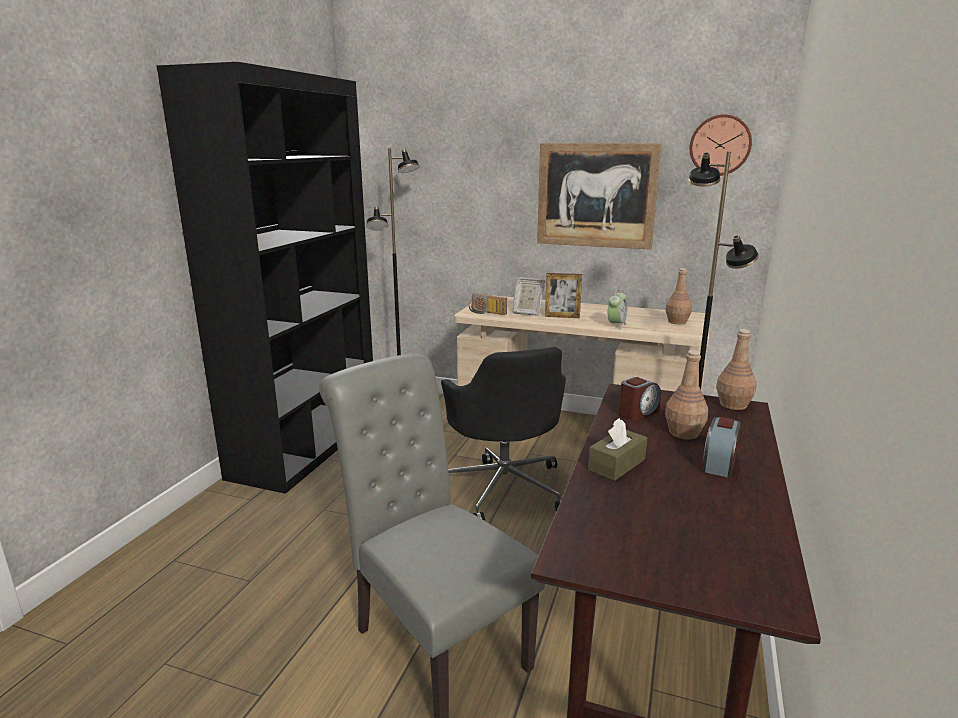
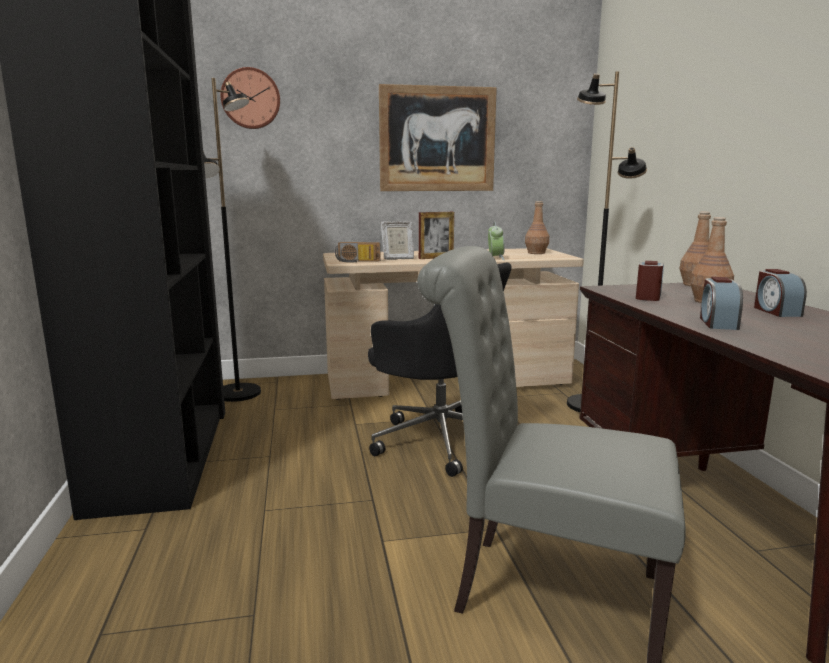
camera: 30 degrees left, 5 degrees down
(616, 464) = (717, 323): brown tissue box -> alarm clock
(720, 145) = (544, 91): wall clock -> wall clock (251, 99)

